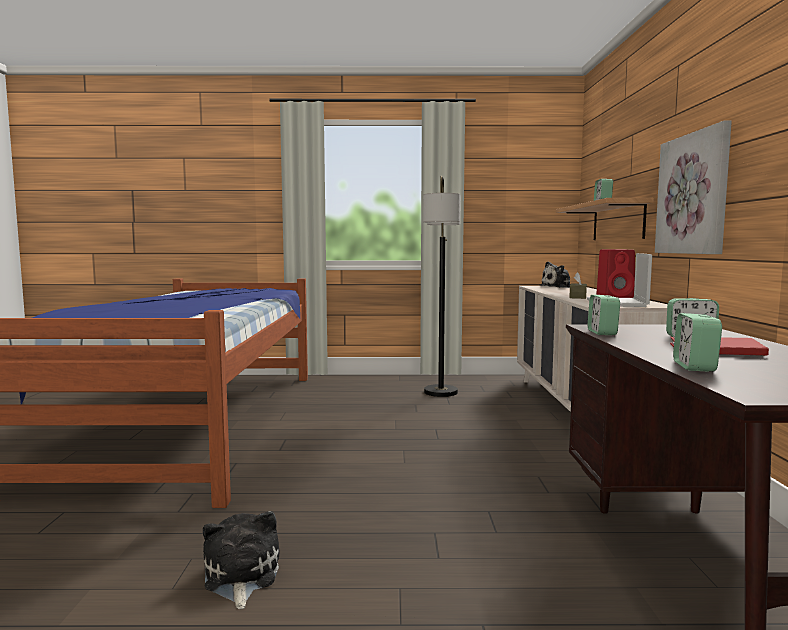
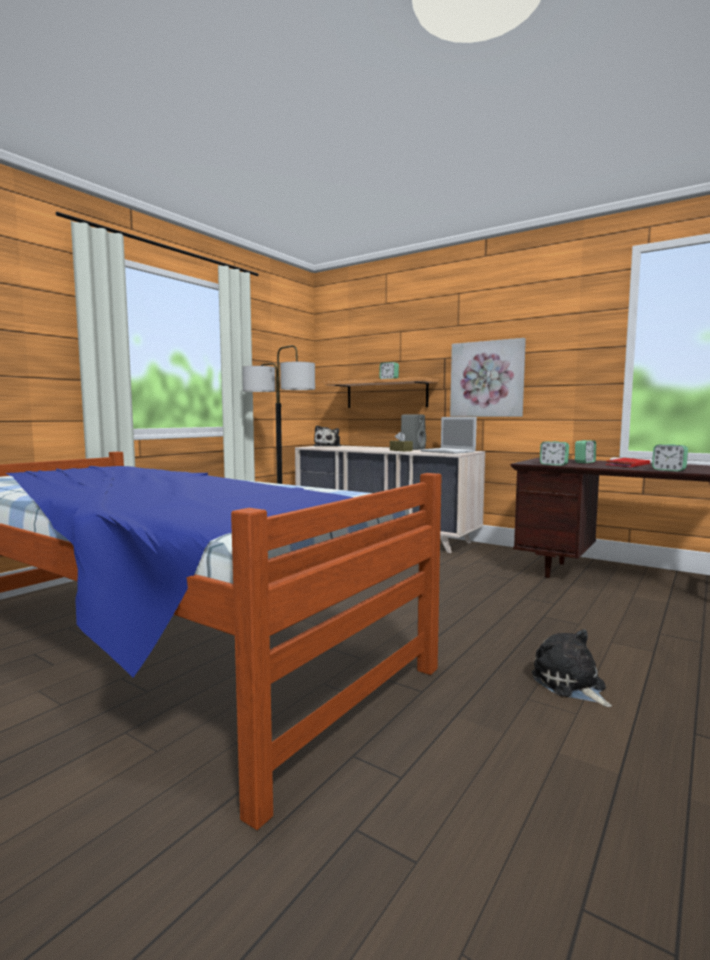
camera: 55 degrees left, 0 degrees up
(240, 576) = (570, 684): plush toy -> plush toy turned 45 degrees clockwise
(615, 296) = (413, 449): red speaker -> grey speaker

